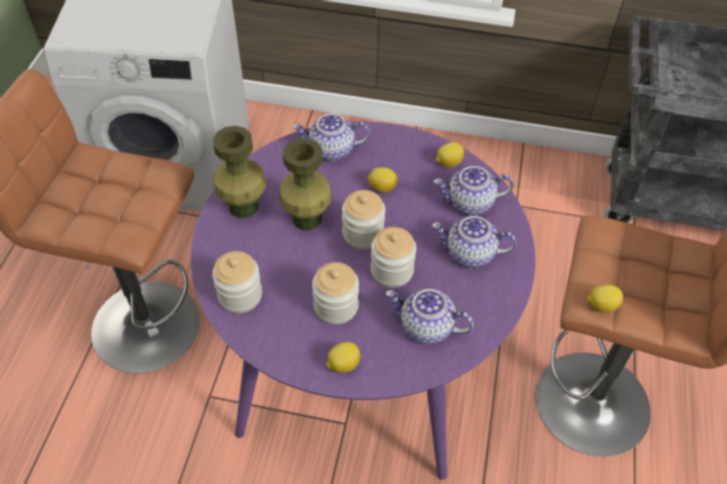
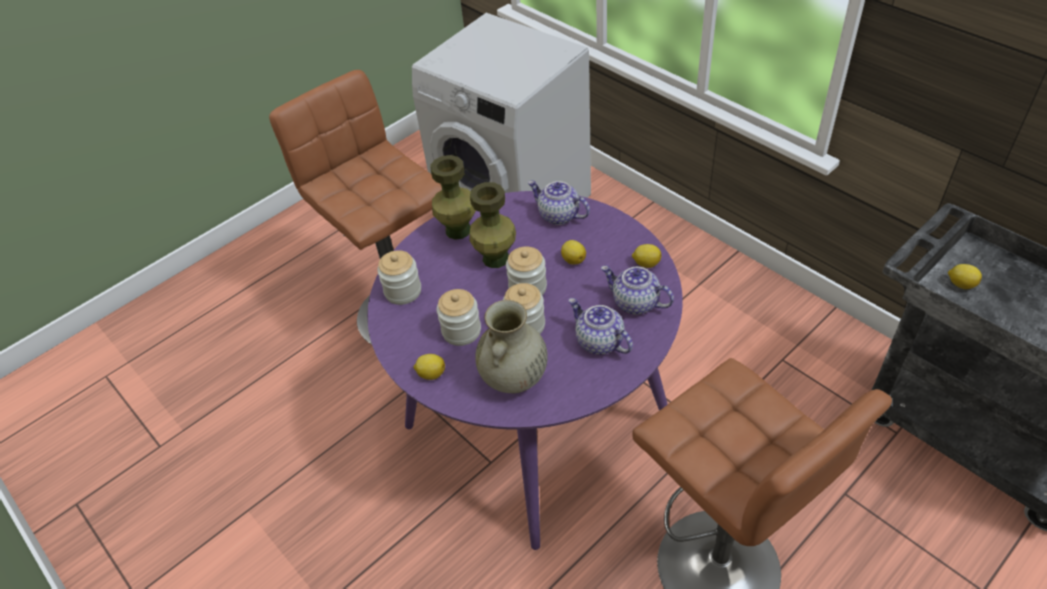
camera: 40 degrees right, 5 degrees down
(425, 327) = (514, 379): teapot -> beige vase
(601, 305) = (672, 434): lemon -> lemon (960, 284)

